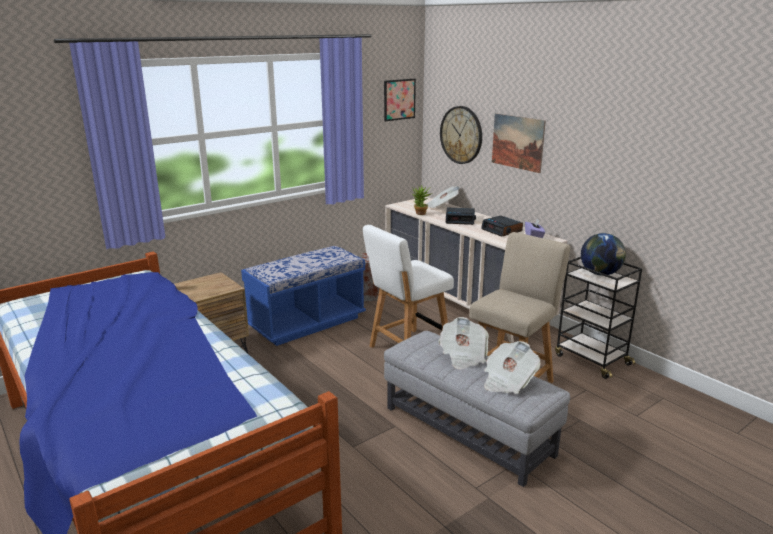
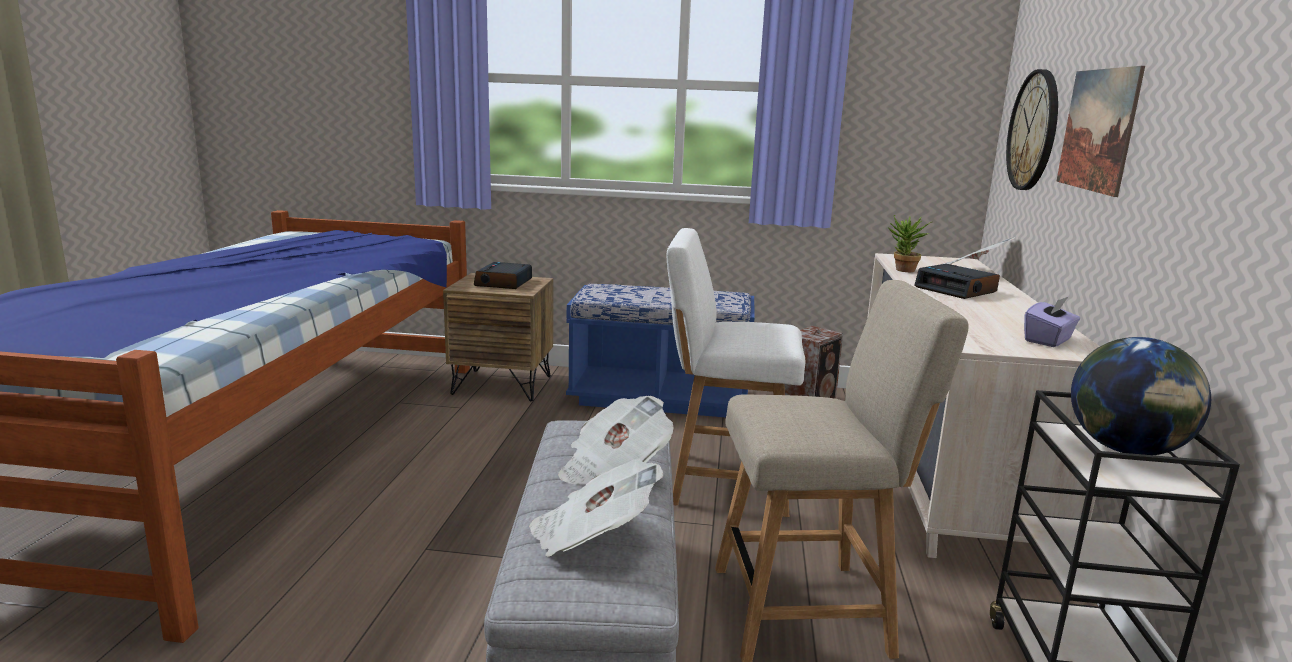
camera: 45 degrees right, 5 degrees down
(399, 99) = (945, 65): picture -> none
(502, 230) = (1003, 317): alarm clock -> alarm clock (504, 283)

